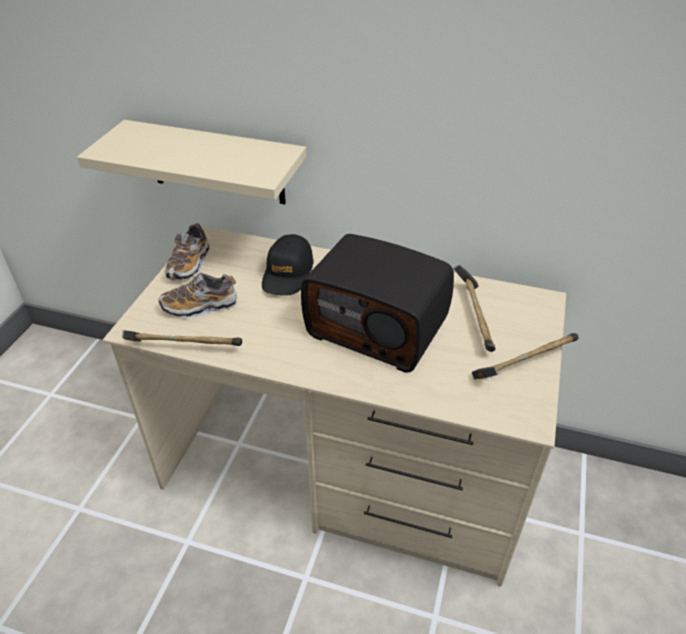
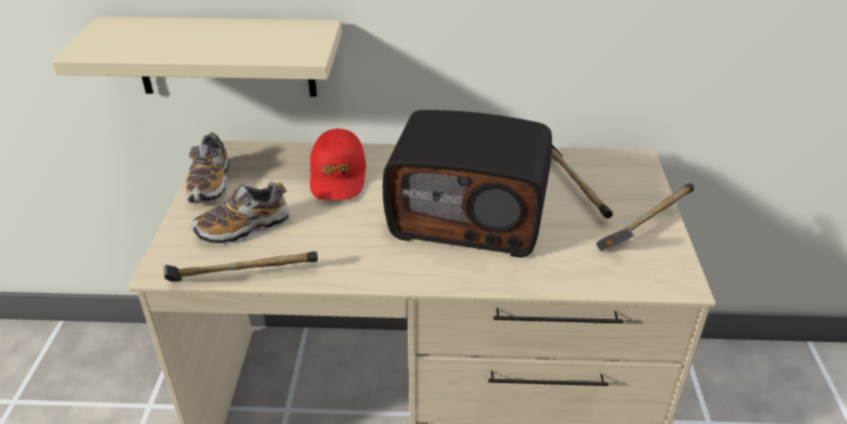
camera: 15 degrees left, 5 degrees down
(288, 273) = (338, 176): black cap -> red cap

